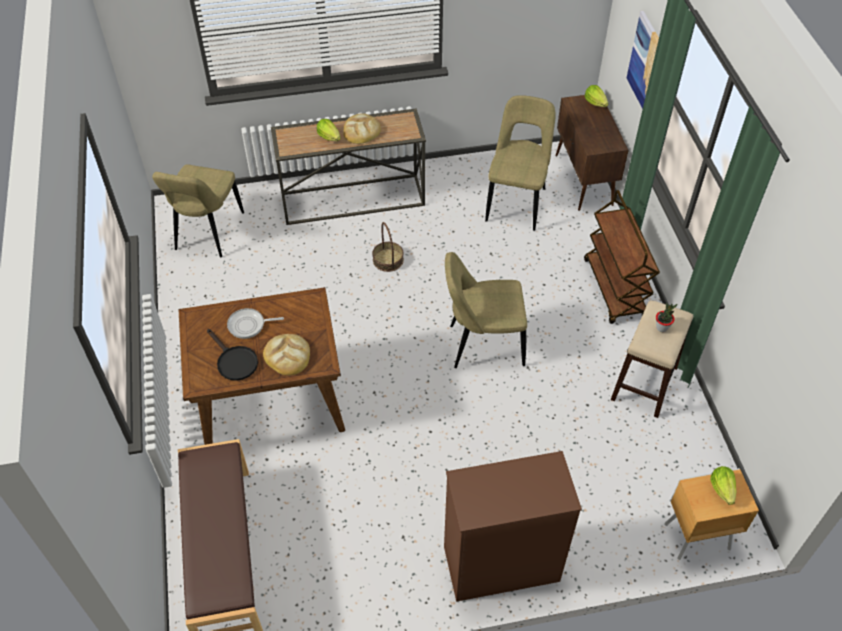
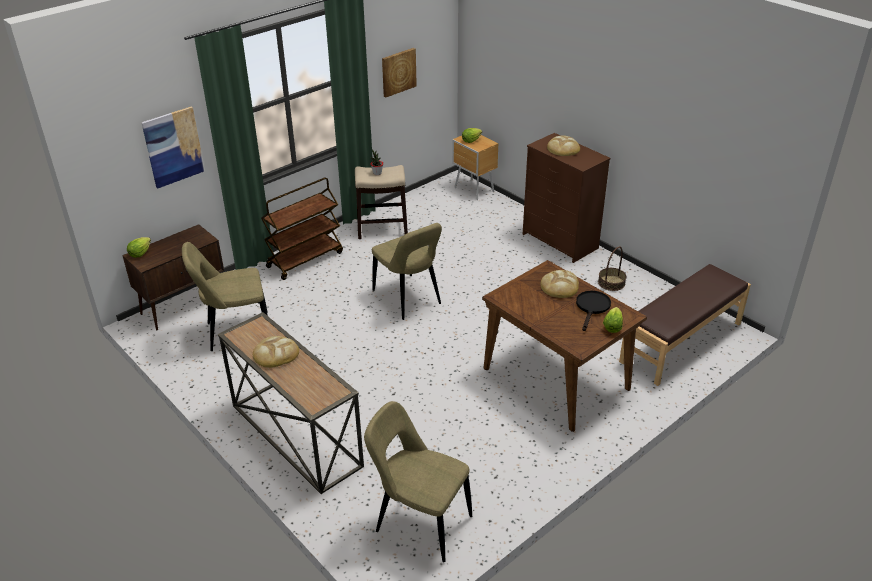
camera: 120 degrees left, 15 degrees down
(208, 234) = (419, 522): beige chair -> beige chair turned 135 degrees counterclockwise
(249, 325) = (555, 316): frying pan -> none
(329, 137) = (298, 372): lettuce -> lettuce (612, 327)
(388, 260) = (359, 378): basket -> basket (611, 282)
(523, 488) = (563, 148): none -> bread
(784, 321) = (398, 72): none -> picture

